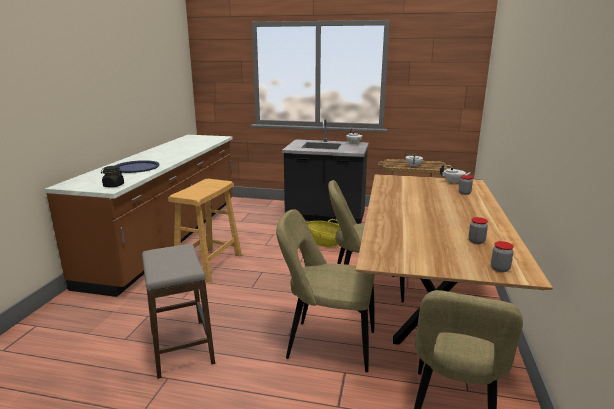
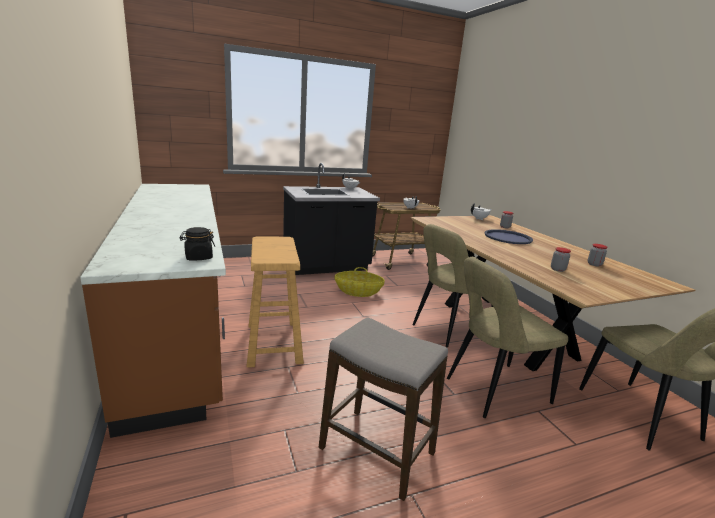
camera: 35 degrees left, 0 degrees up
(136, 167) = (172, 229): blue tray -> blue tray (508, 237)
(500, 269) = (649, 282): jar -> jar (557, 269)

